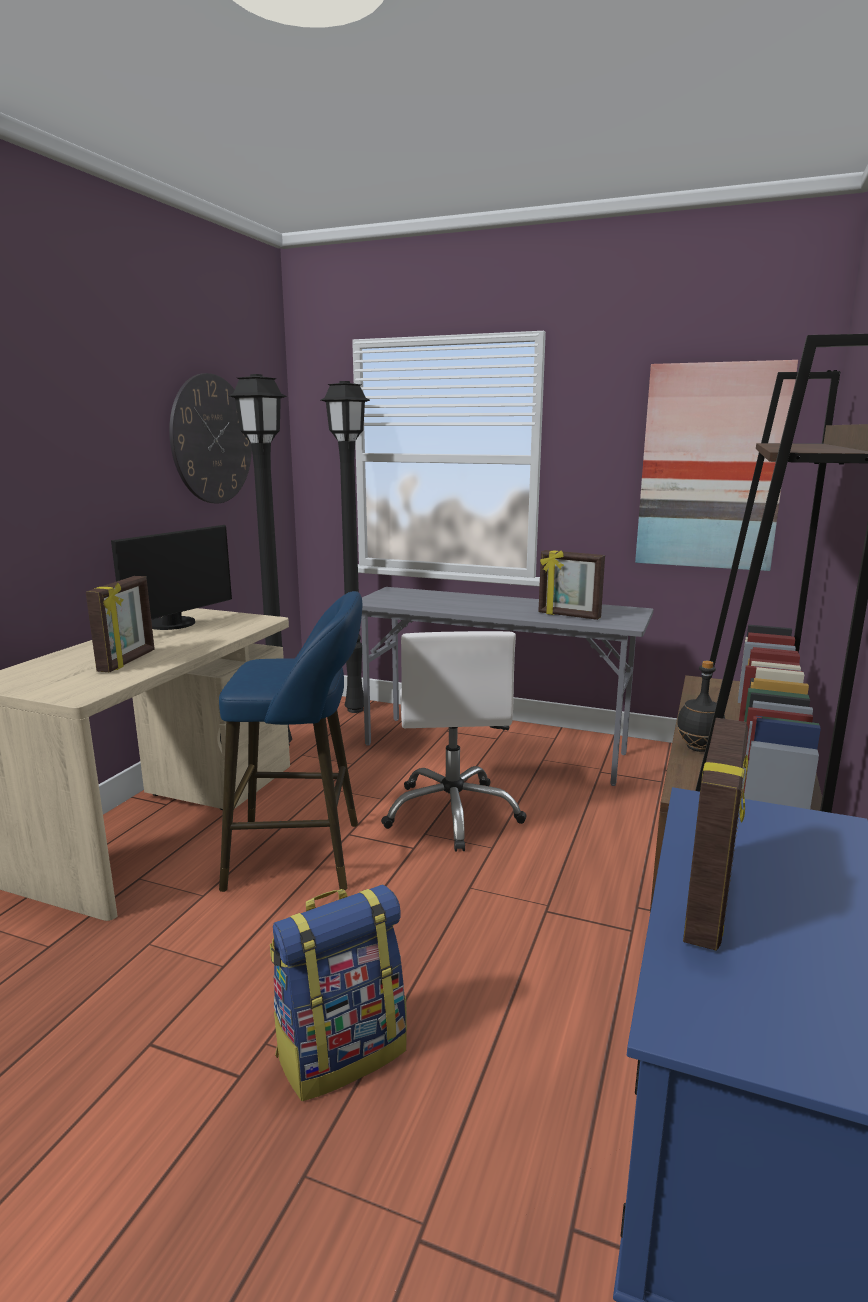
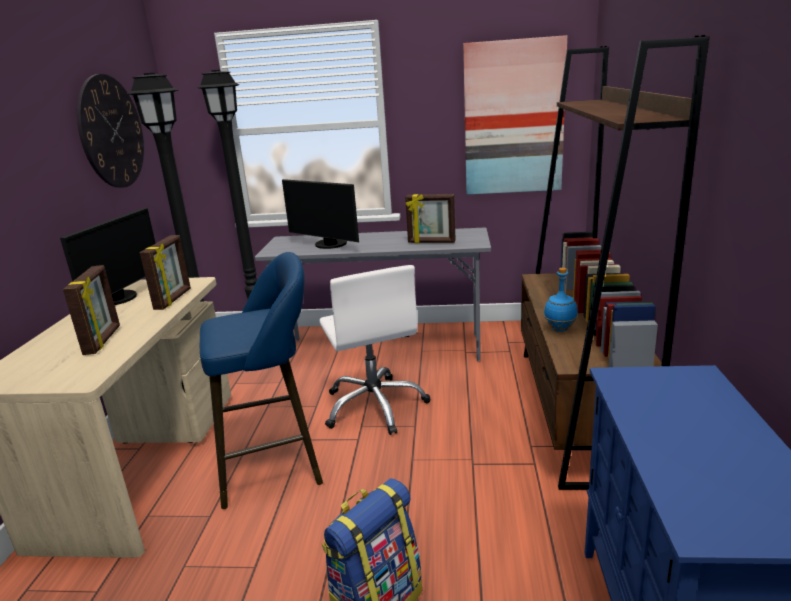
camera: 15 degrees left, 5 degrees up
(440, 603) = (328, 245): none -> monitor
(697, 748) = (559, 329): black bottle -> blue bottle
(710, 900) = (664, 444): picture frame -> picture frame (174, 299)

